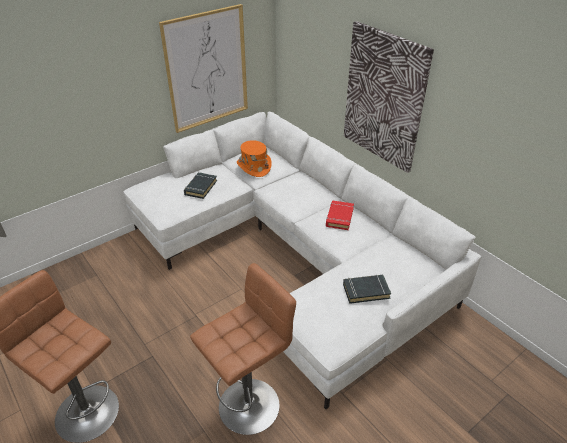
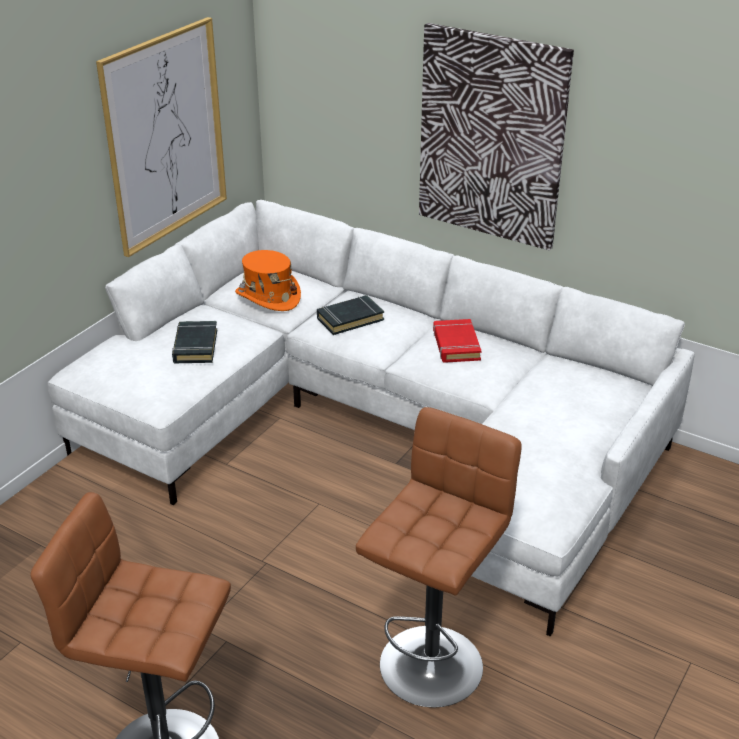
camera: 20 degrees left, 5 degrees down
(366, 291) = (556, 437): black book -> black book (350, 319)

